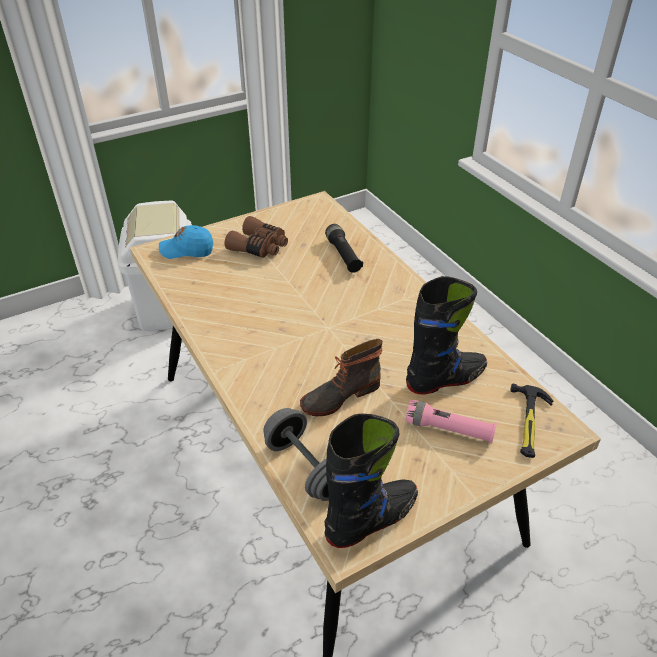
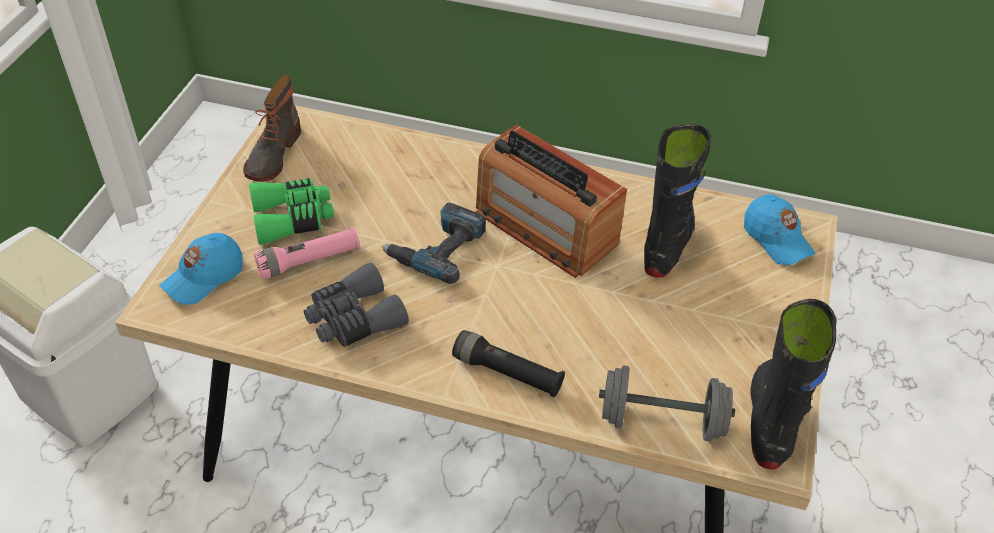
camera: 45 degrees left, 5 degrees up
(223, 308) = (353, 319): none -> grey binoculars
(259, 247) = (293, 218): brown binoculars -> green binoculars
(309, 300) = (437, 248): none -> power drill
(339, 395) = (600, 329): boot -> boot (272, 155)
(343, 255) = (404, 171): black flashlight -> black flashlight (507, 373)
(382, 325) = (545, 227): none -> radio
(449, 429) = (727, 292): pink flashlight -> pink flashlight (309, 261)
(529, 423) = (776, 239): hammer -> blue cap

